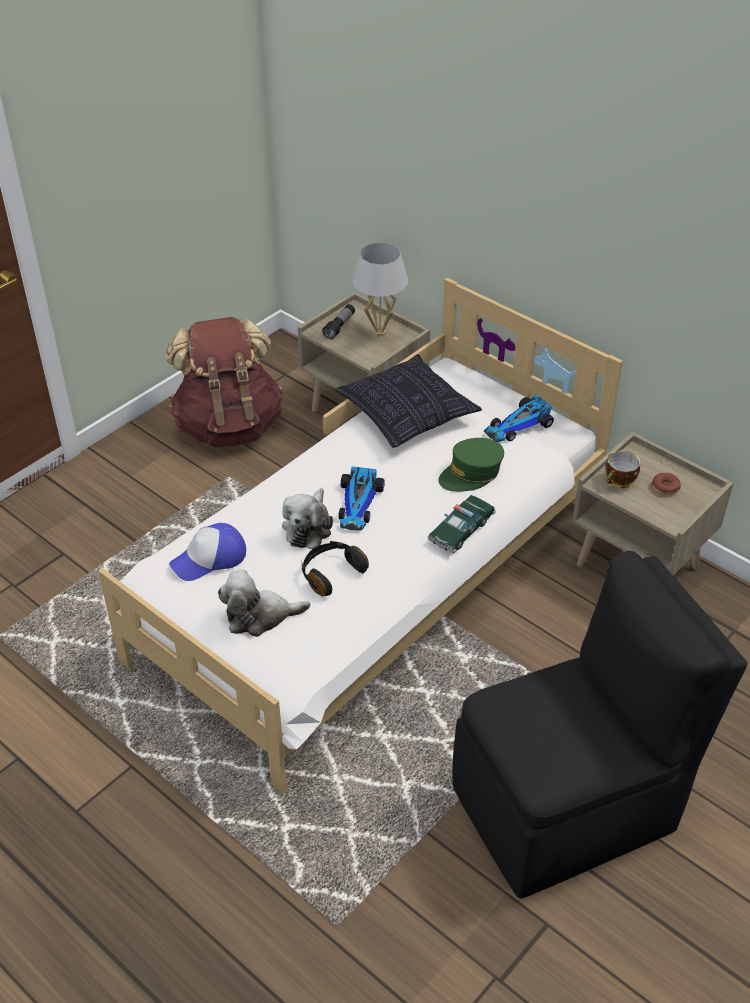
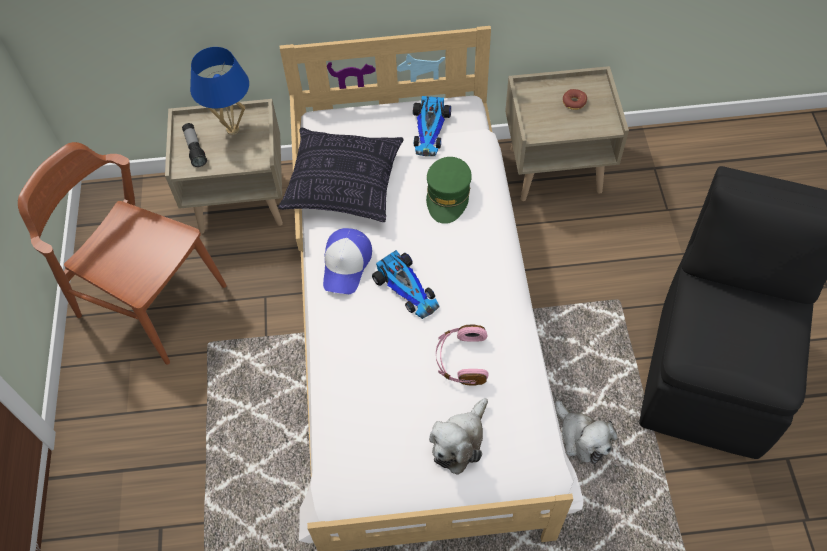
camera: 45 degrees left, 15 degrees up
(210, 559) = (363, 432): cap -> cap (346, 265)
(229, 426) = (151, 300): brown backpack -> brown chair
(308, 527) = (397, 339): plush toy -> plush toy (582, 438)
(331, 573) = (461, 360): black headphones -> pink headphones
(379, 332) = (232, 129): white table lamp -> blue table lamp
(461, 530) = (497, 245): toy car -> none
(619, 482) = (544, 121): cup -> none

